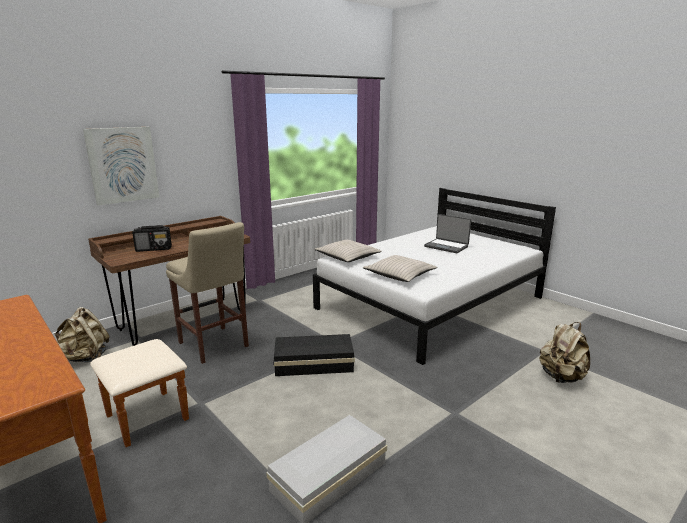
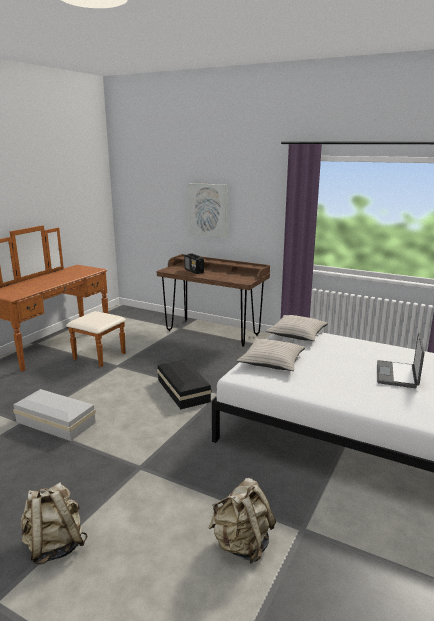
camera: 70 degrees right, 0 degrees up
(86, 358) = (149, 323): beige backpack -> beige backpack (54, 545)
(214, 346) = (185, 351): beige stool -> none

